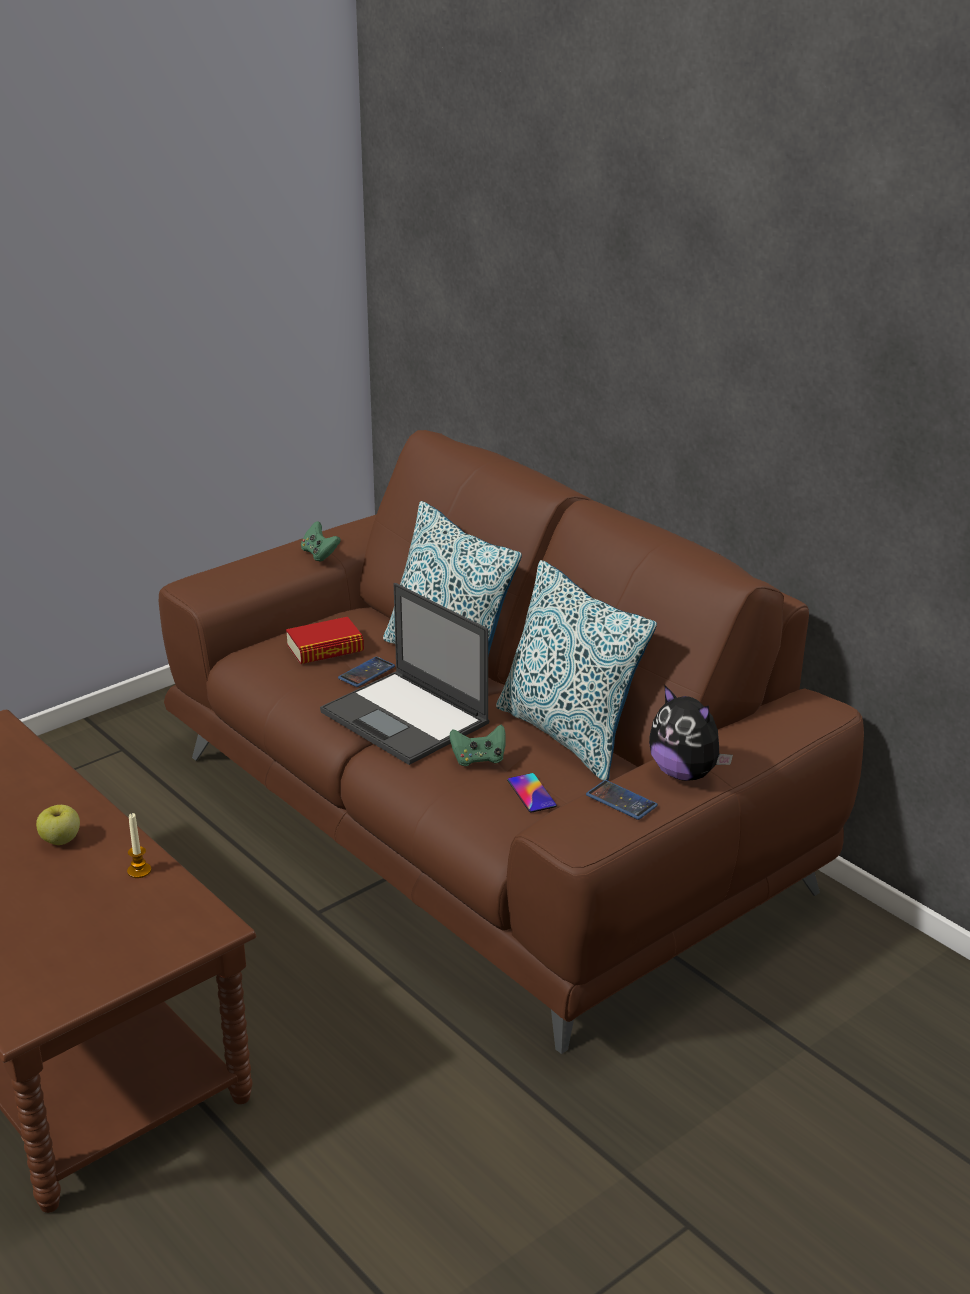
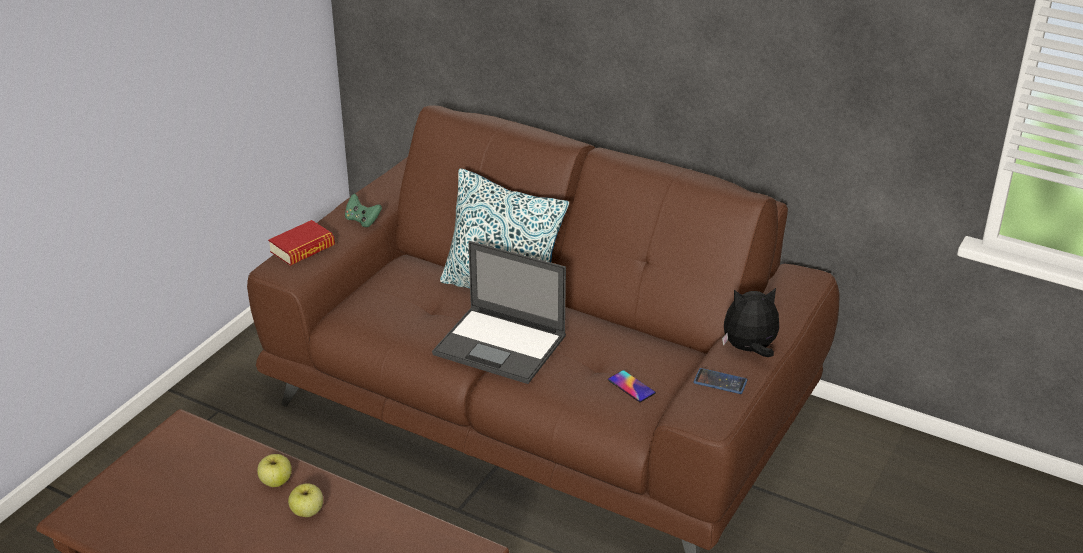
camera: 20 degrees left, 5 degrees up
(50, 802) = (276, 481): none -> apple
(139, 871) = (388, 522): candle -> none
(325, 648) = (400, 299): book -> book (302, 249)
(366, 673) = (446, 313): phone -> none
(478, 759) = (576, 367): green game controller -> none
(569, 735) = (628, 333): pillow -> none
(685, 773) = (749, 350): plush toy -> plush toy turned 150 degrees clockwise

